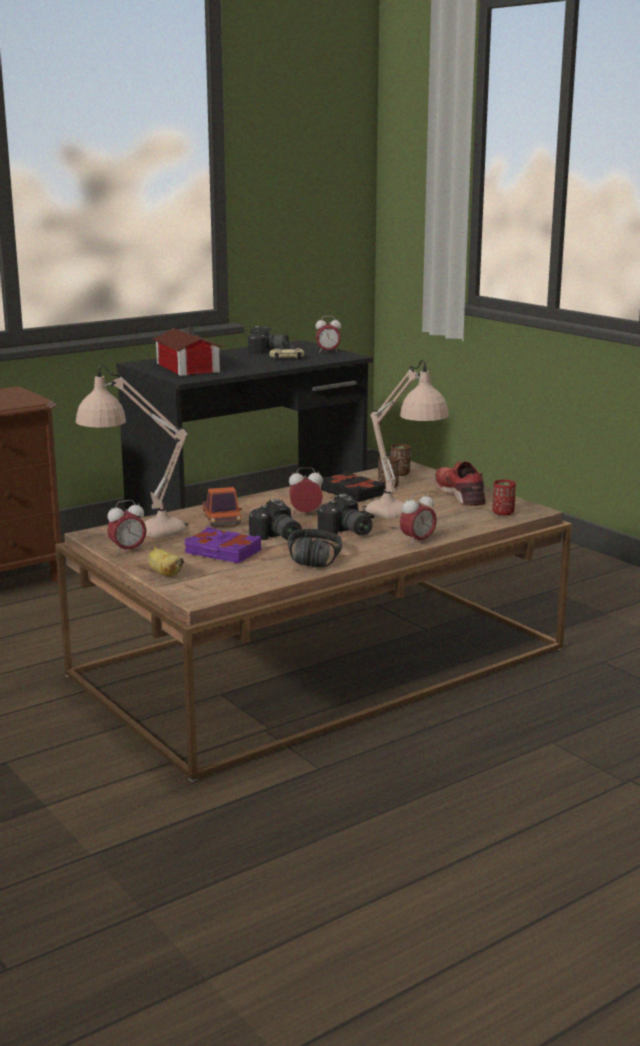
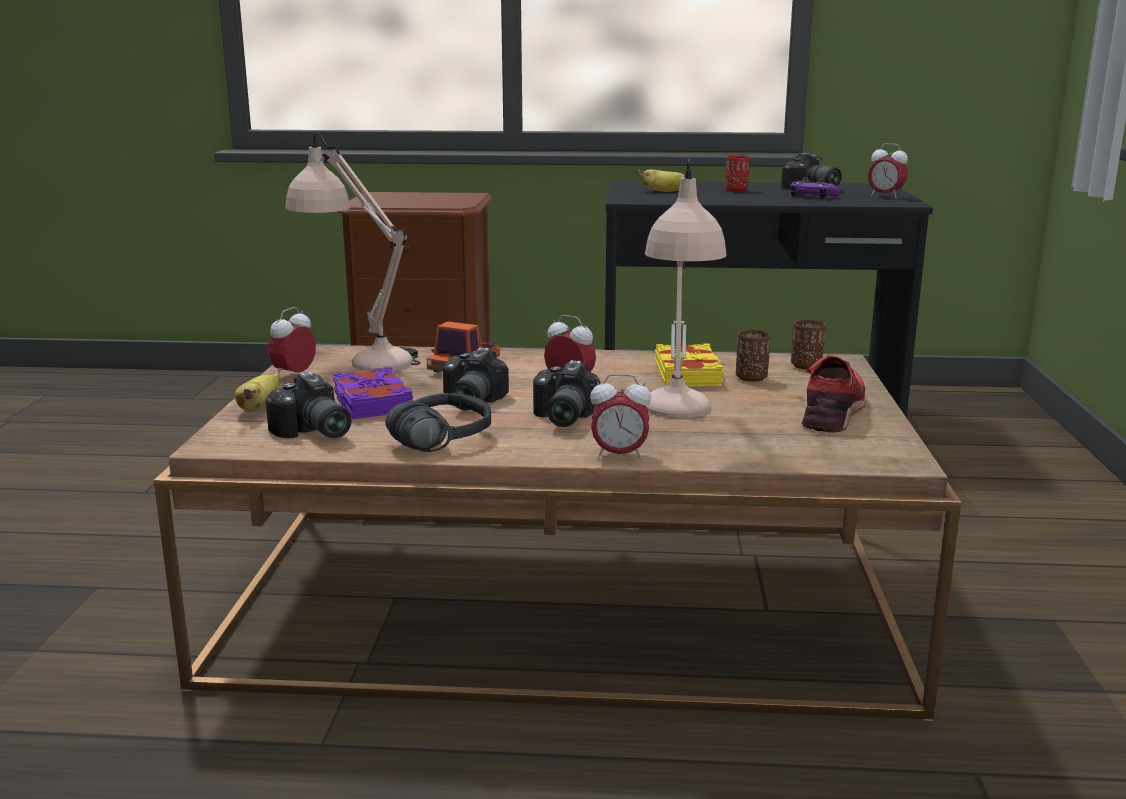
camera: 40 degrees right, 0 degrees up
(128, 551) = (294, 375): alarm clock -> alarm clock turned 105 degrees clockwise
(186, 368) = (664, 192): toy house -> banana
(236, 576) = (312, 433): none -> camera
(287, 358) = (812, 196): beige game controller -> purple game controller
(353, 492) = (688, 374): black book -> yellow book
(503, 513) = (839, 451): red cup -> red cup (736, 190)

